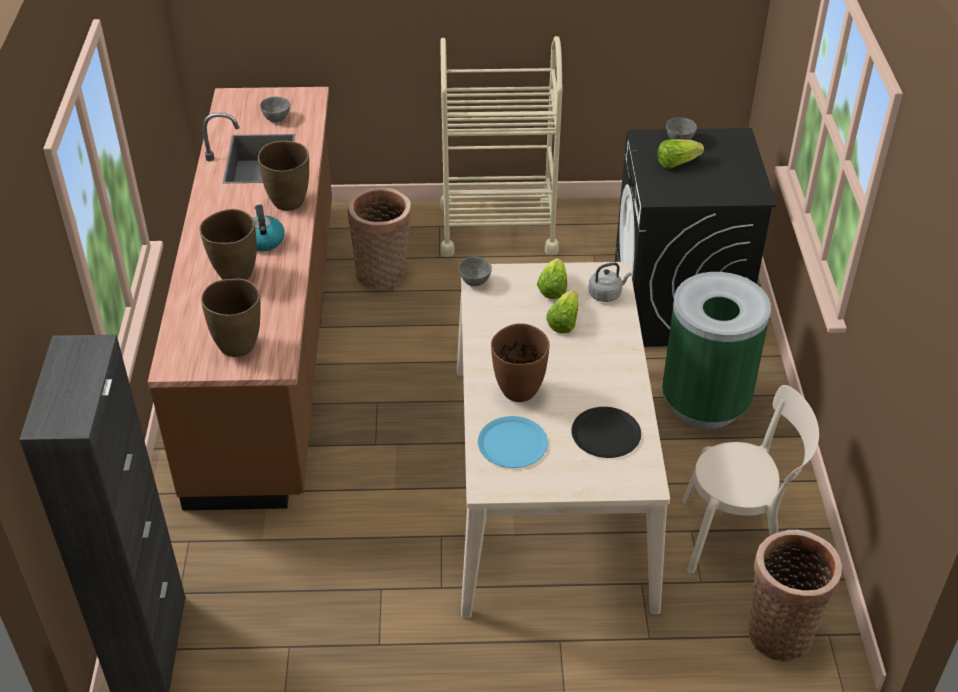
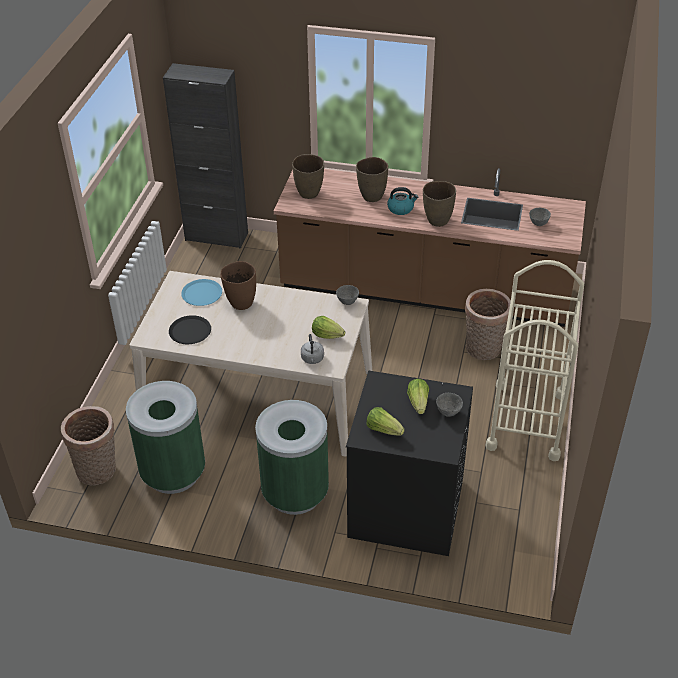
camera: 105 degrees right, 0 degrees up
(563, 322) = (293, 334): lettuce -> lettuce (383, 429)
(737, 537) = (173, 473): beige chair -> green trash can

